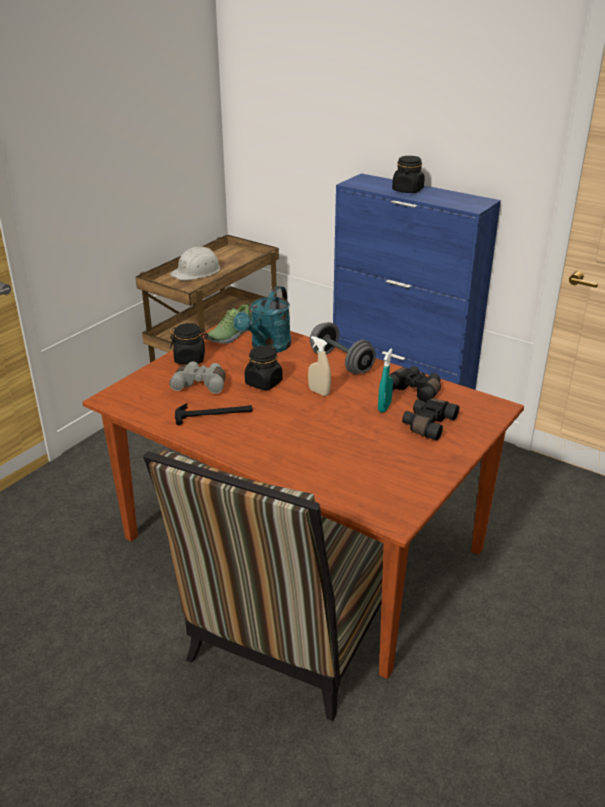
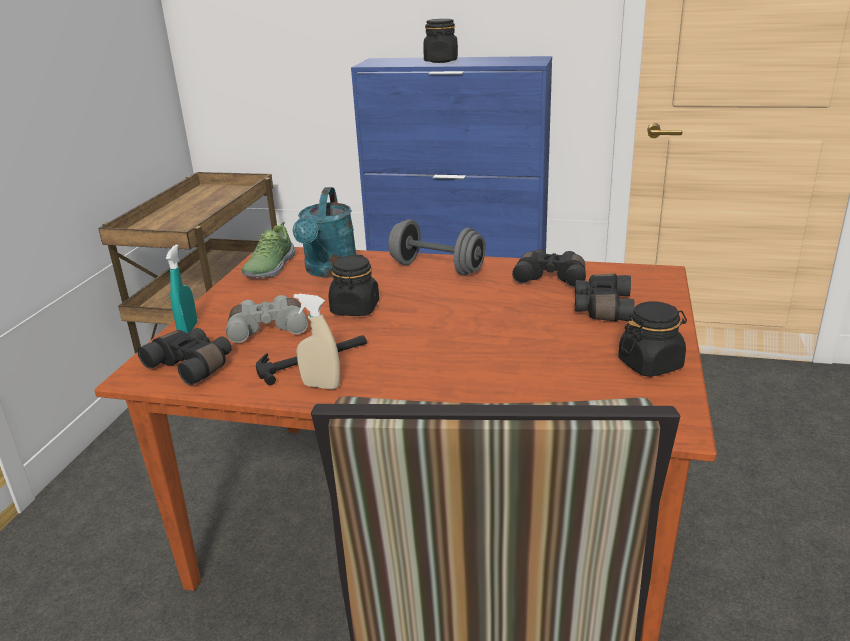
camera: 20 degrees left, 5 degrees down
(143, 399) = (193, 365): none -> black binoculars
(190, 359) = (232, 303): black jar -> black jar (650, 364)
(197, 272) = (177, 214): white hard hat -> none
(319, 392) = (436, 303): beige spray bottle -> beige spray bottle (321, 386)
(384, 407) = (532, 301): turquoise spray bottle -> turquoise spray bottle (188, 329)

